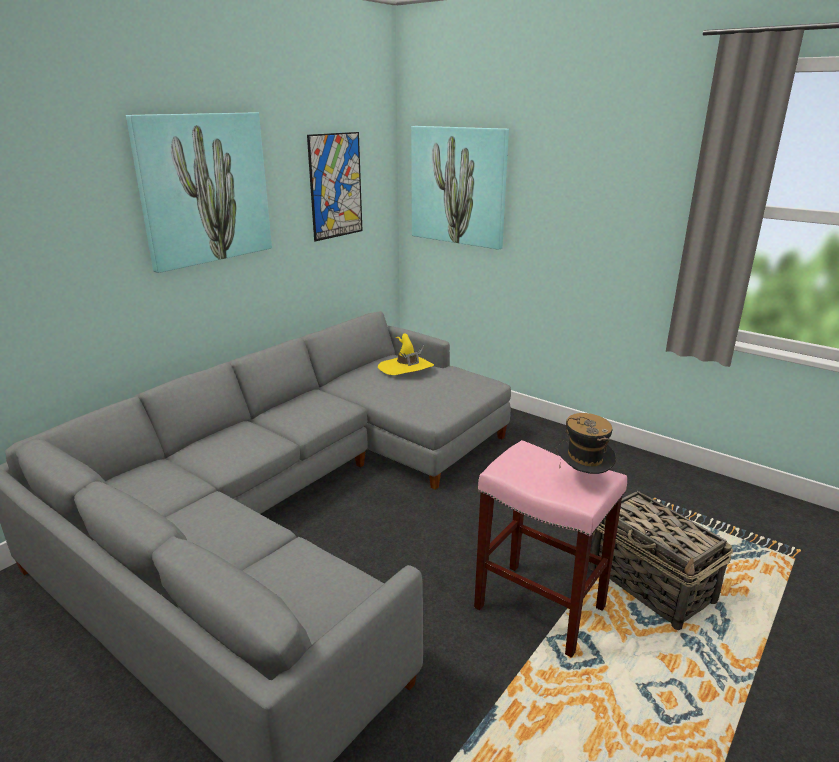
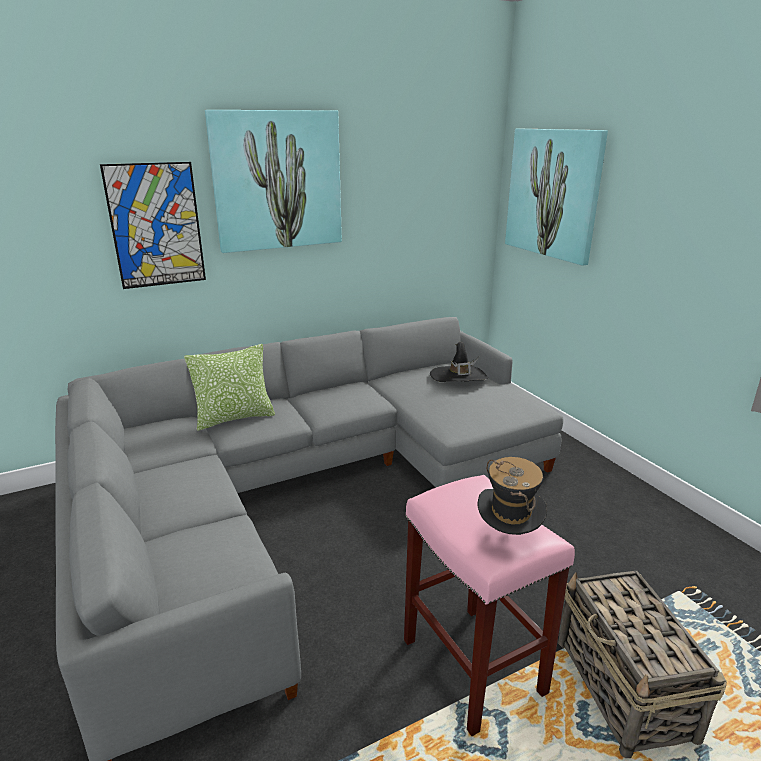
camera: 25 degrees right, 0 degrees up
(212, 450) = (234, 418): none -> pillow
(335, 186) = (422, 187): picture -> picture (156, 225)
(406, 368) = (458, 377): yellow hat -> black hat

